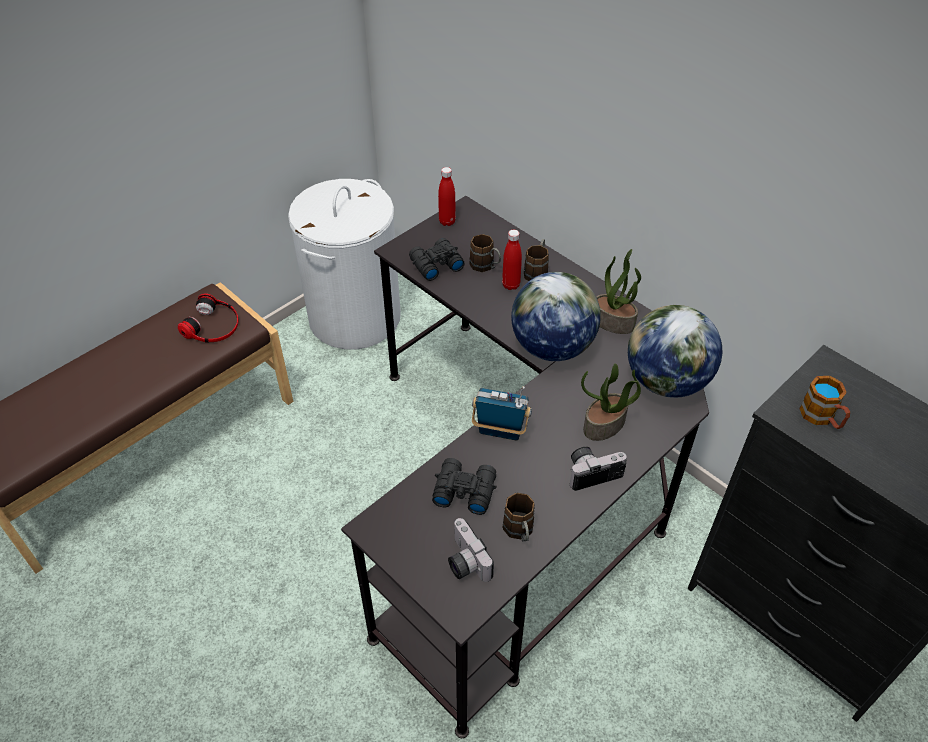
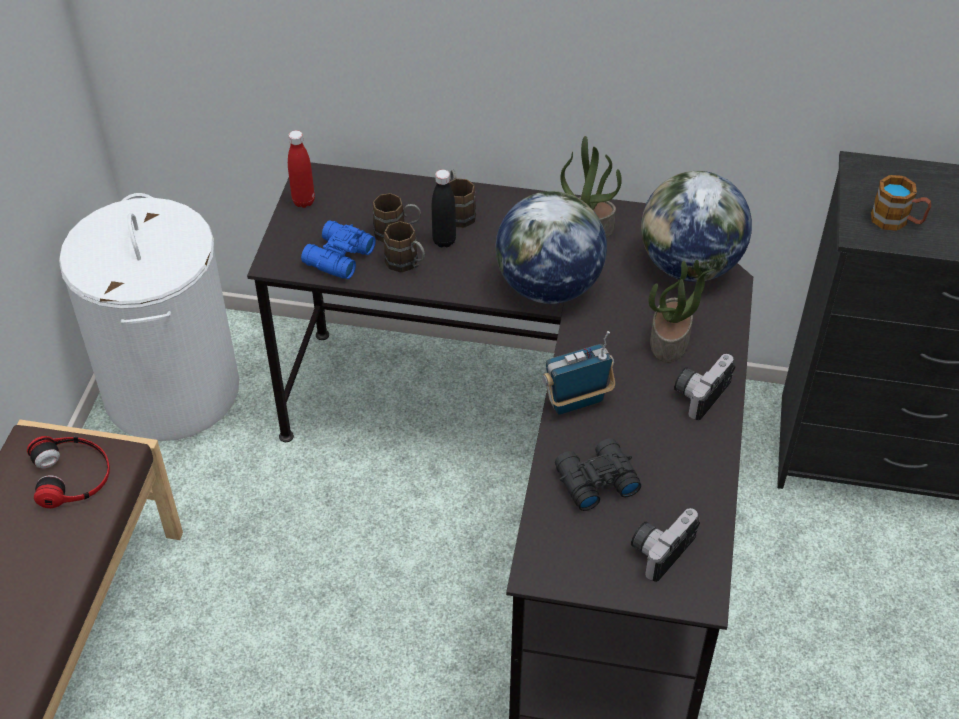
camera: 35 degrees left, 0 degrees up
(435, 264) = (337, 257): black binoculars -> blue binoculars
(464, 561) = (660, 548): camera -> camera turned 105 degrees clockwise
(511, 285) = (444, 241): red bottle -> black bottle
(520, 532) = (685, 490): brown mug -> brown mug (407, 264)

